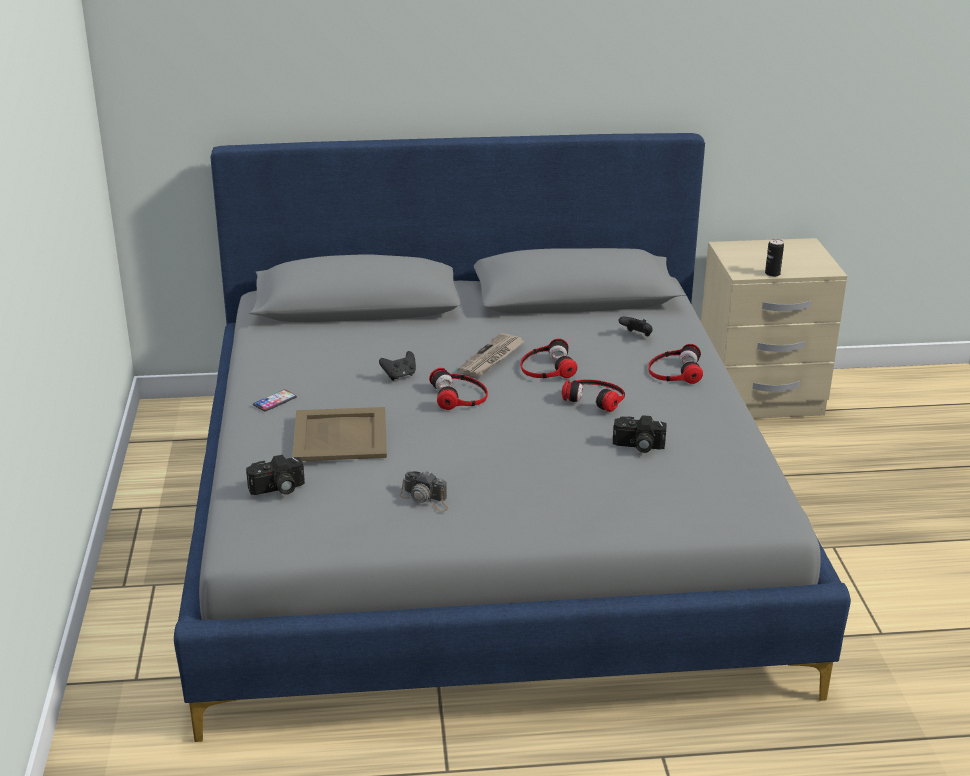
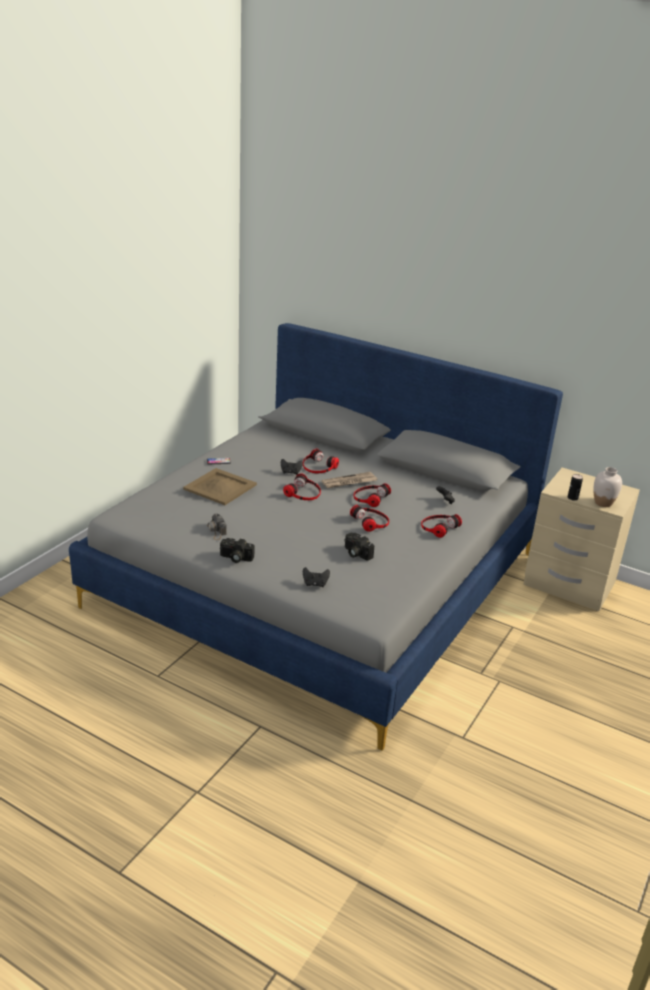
camera: 35 degrees right, 0 degrees up
(277, 489) = (160, 498): camera -> camera (235, 558)
(420, 353) = (318, 466): none -> headphones
(652, 508) = (315, 584): none -> black game controller
(808, 267) = (603, 503): none -> white vase

